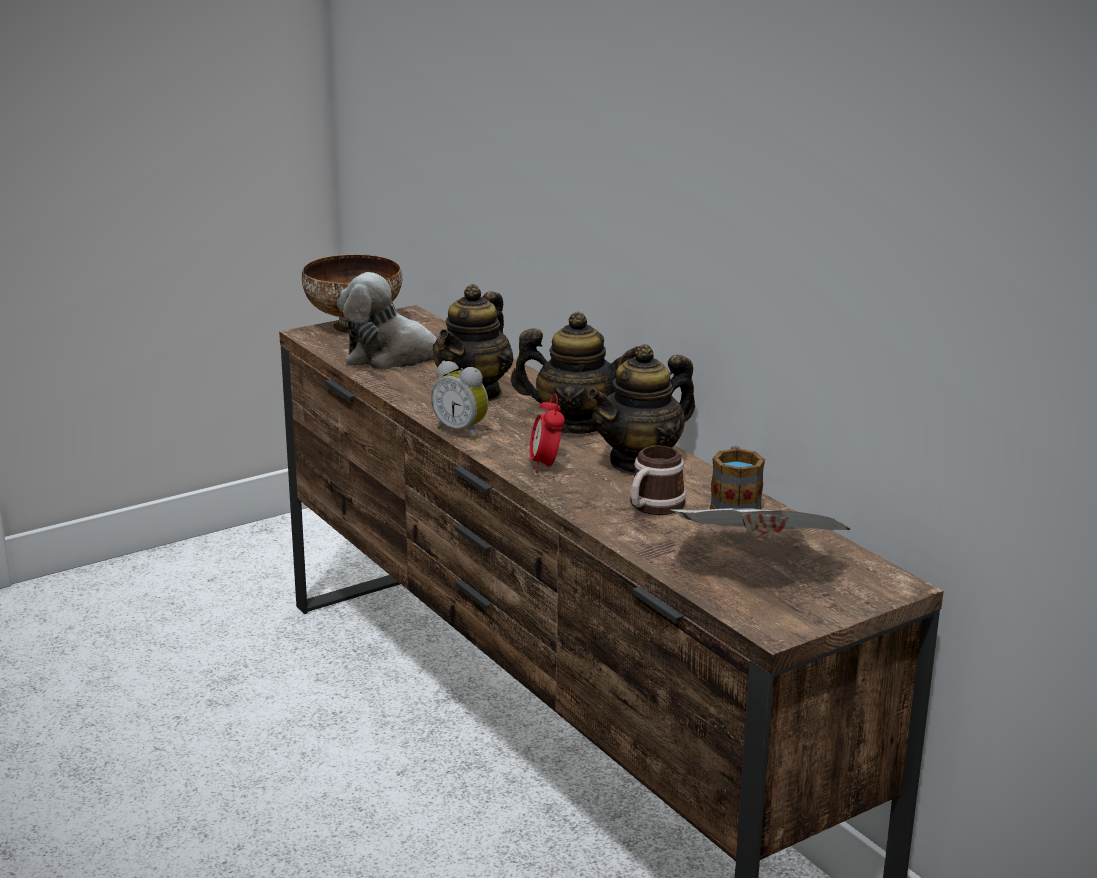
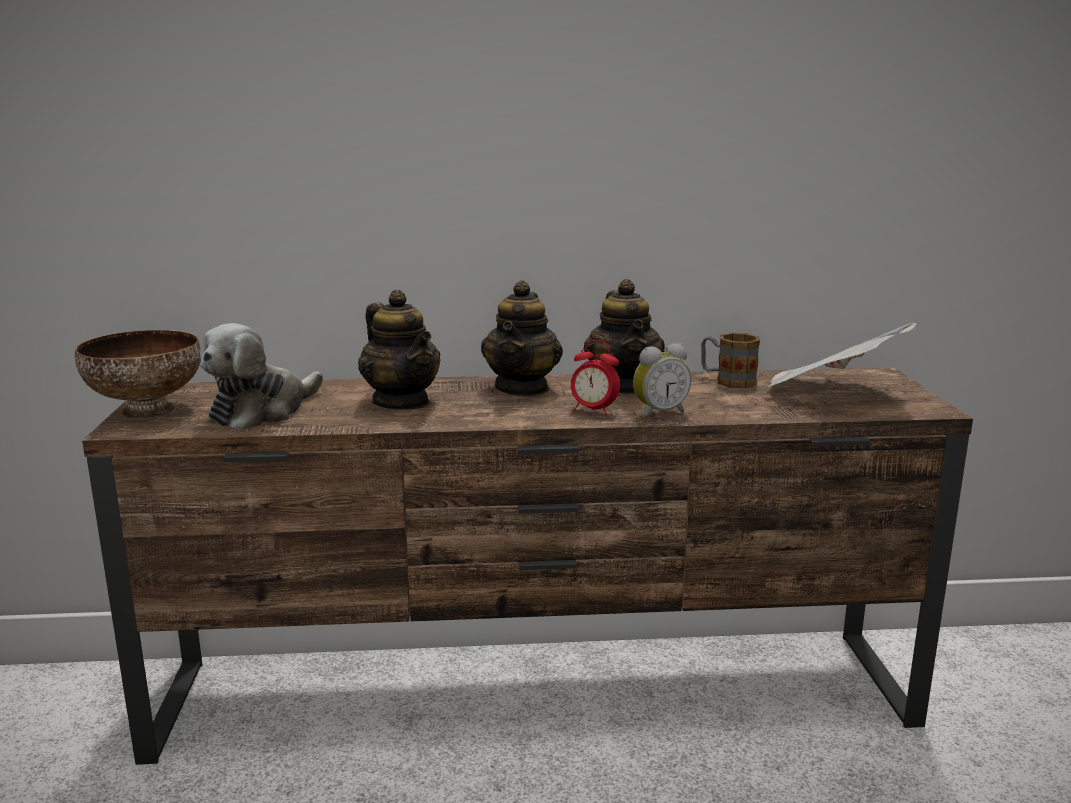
camera: 60 degrees left, 5 degrees down
(462, 431) = (481, 421): alarm clock -> alarm clock (658, 413)
(575, 425) = (523, 388): teapot -> teapot turned 150 degrees clockwise
(652, 507) = (708, 399): mug -> none

